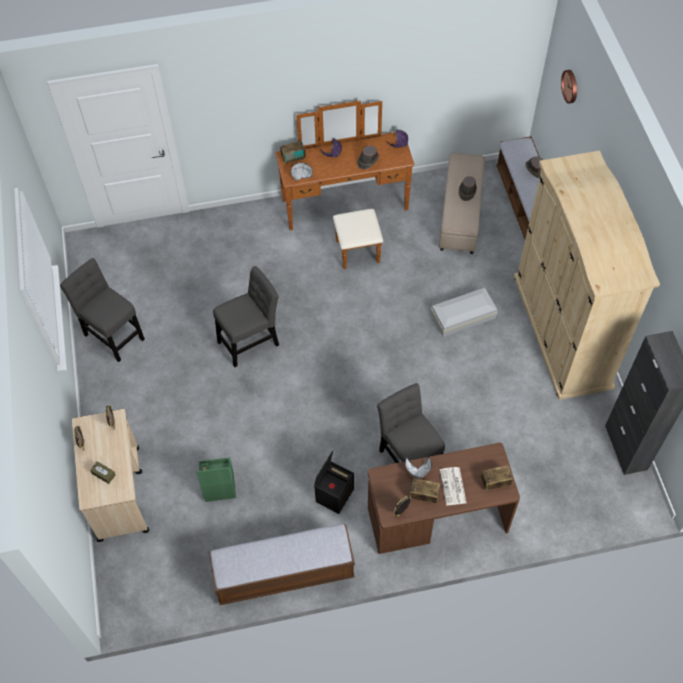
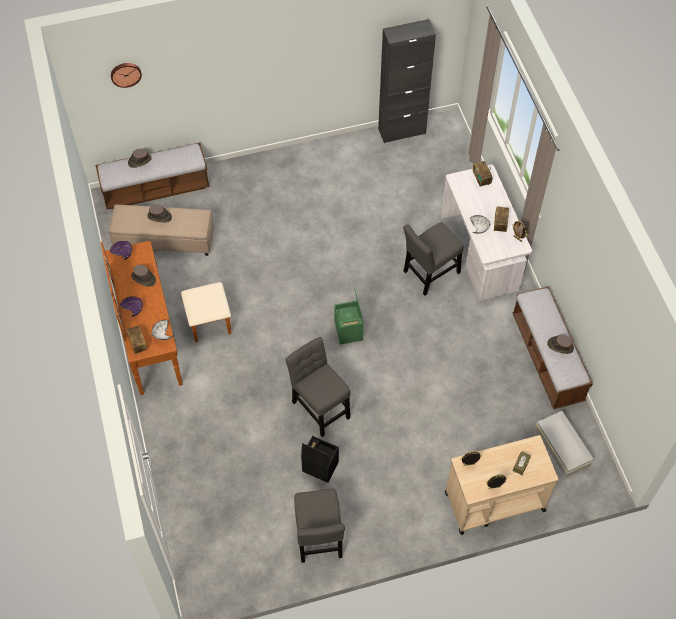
camera: 95 degrees left, 0 degrees up
(112, 334) = (319, 538): grey chair -> grey chair turned 45 degrees counterclockwise
(218, 488) = (477, 417): green storage box -> green storage box (349, 331)
(266, 559) = (560, 346): none -> brown hat
(334, 494) = (470, 326): black storage box -> black storage box (319, 467)
(437, 518) = (480, 253): brown desk -> white desk
(453, 487) = (489, 205): newspaper -> none
(464, 316) = (283, 236): white storage box -> white storage box (562, 446)
(562, 330) = (294, 167): beige wardrobe -> none

